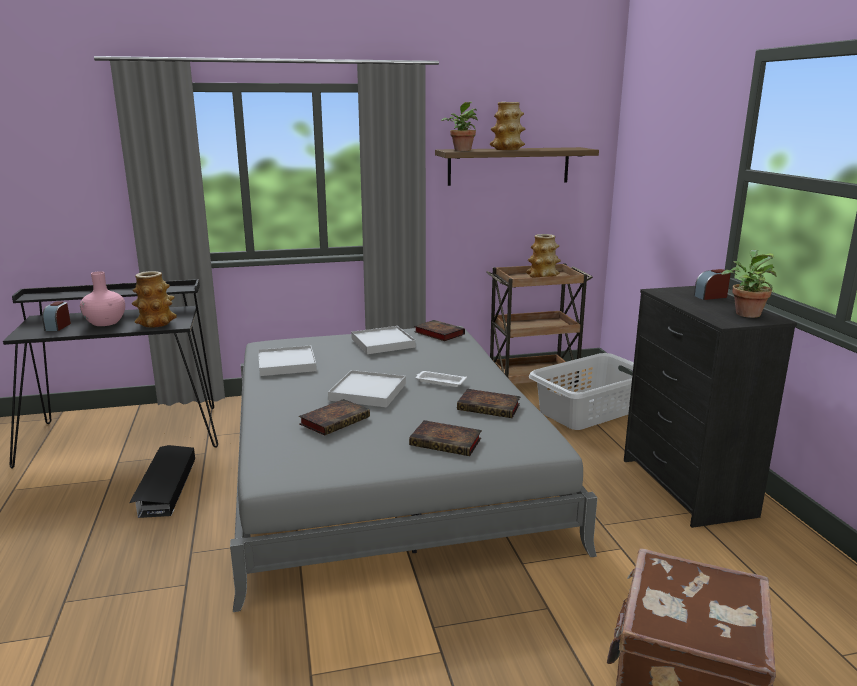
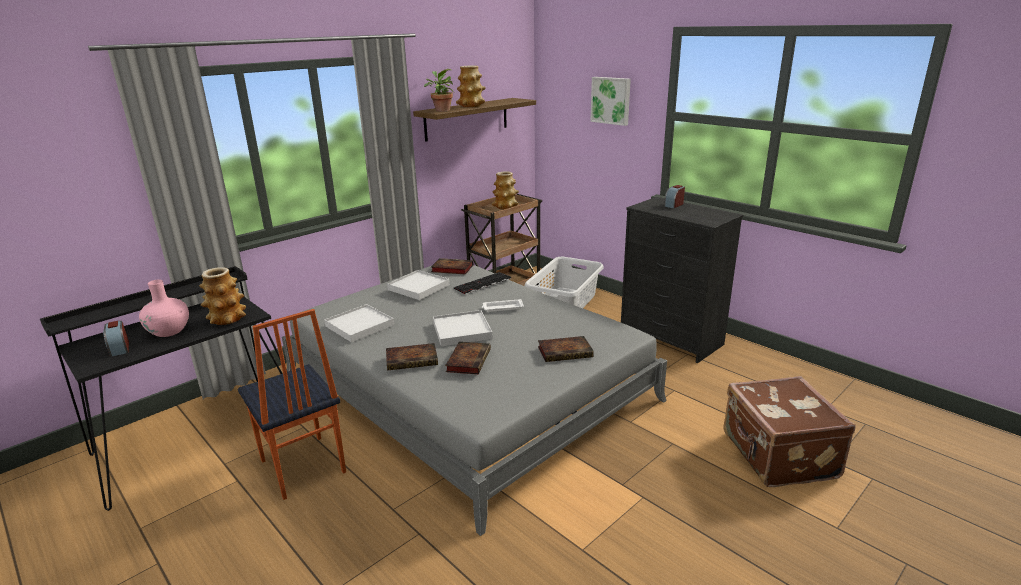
camera: 30 degrees left, 5 degrees up
(165, 487) = (301, 467): black storage box -> chair
(451, 354) = (482, 283): none -> keyboard
(490, 407) = (560, 318): book -> book (413, 359)
(685, 153) = (611, 100): none -> picture
(746, 313) = (710, 213): potted plant -> none

